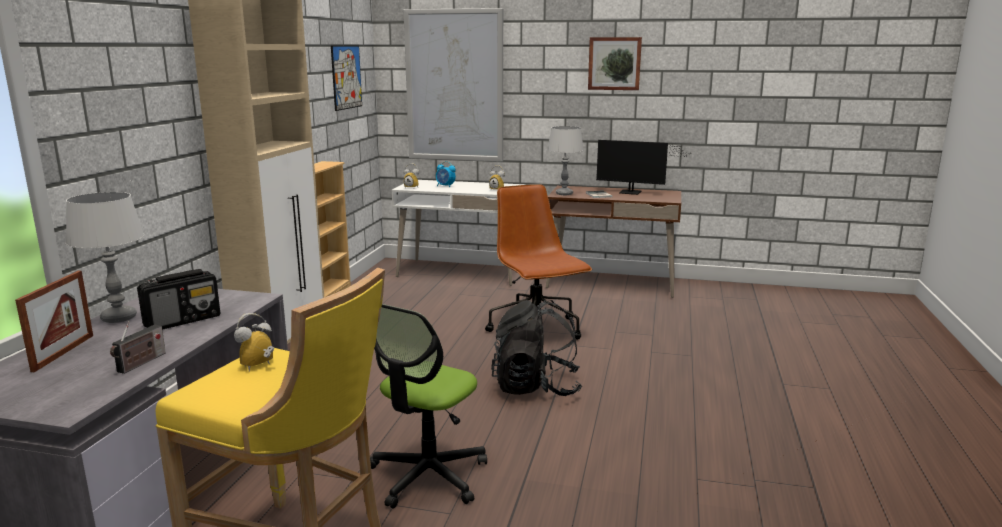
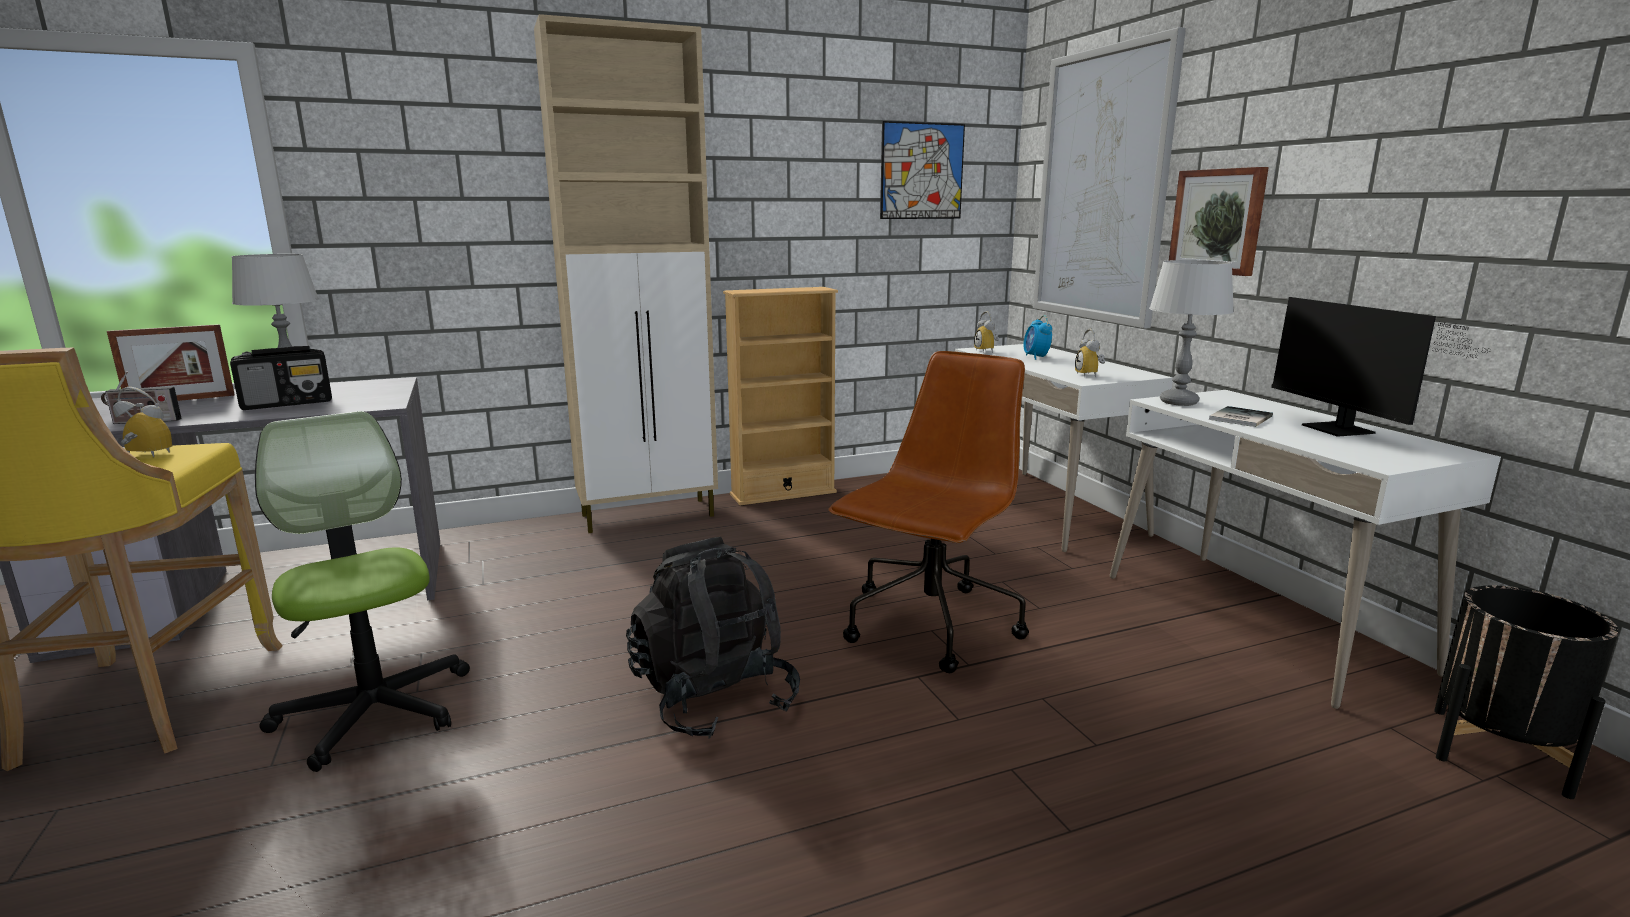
camera: 55 degrees right, 0 degrees up
(183, 321) = (288, 404): radio -> radio turned 45 degrees counterclockwise
(428, 475) = (374, 711): office chair -> office chair turned 60 degrees clockwise
(611, 283) = (1258, 621): brown desk -> white desk
(614, 63) = (1381, 117): picture -> picture (1218, 221)
(713, 291) = (1498, 751): none -> black planter

